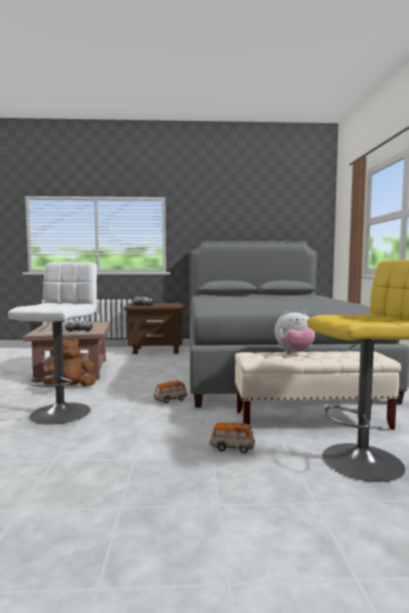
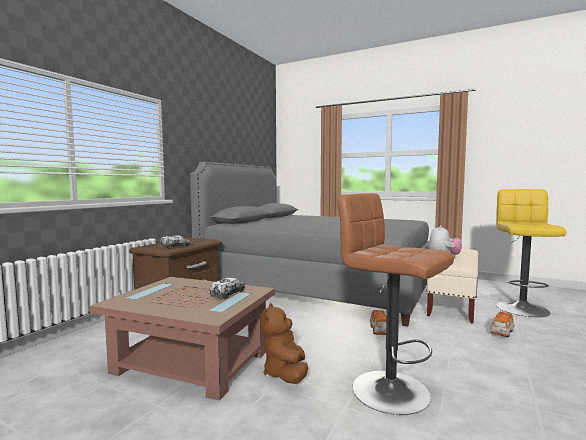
camera: 60 degrees left, 0 degrees up
(61, 413) = (390, 390): white stool -> brown stool

